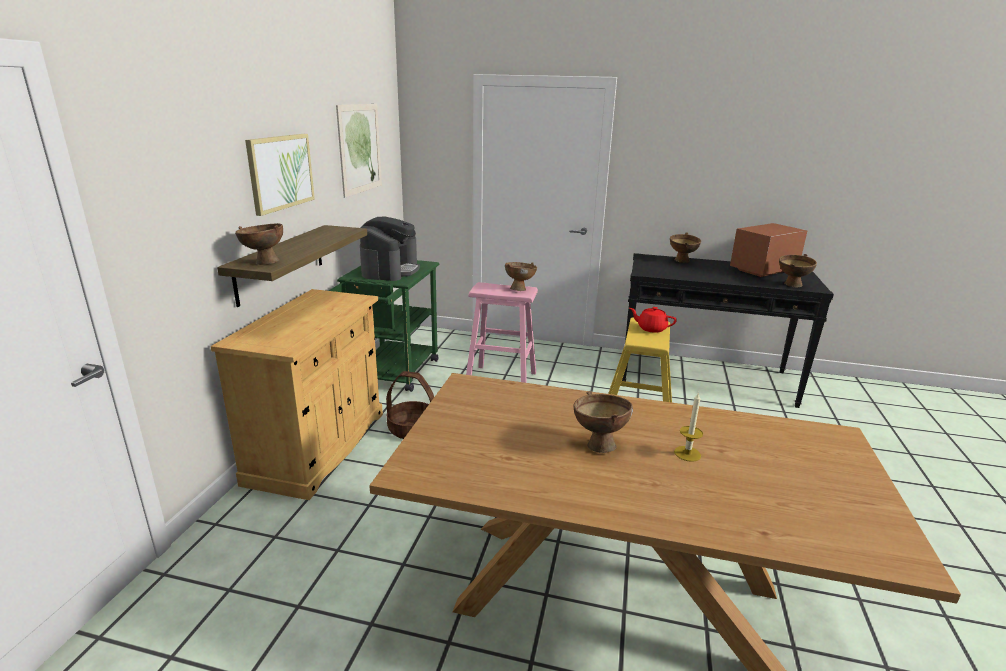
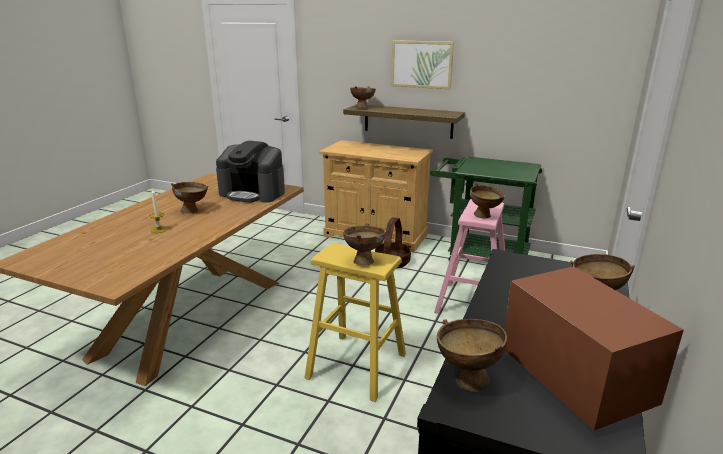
camera: 100 degrees right, 0 degrees up
(360, 148) = (540, 62): picture -> none
(390, 270) = (495, 167): coffee machine -> coffee machine (253, 193)
(651, 328) = (364, 260): red teapot -> brown bowl

